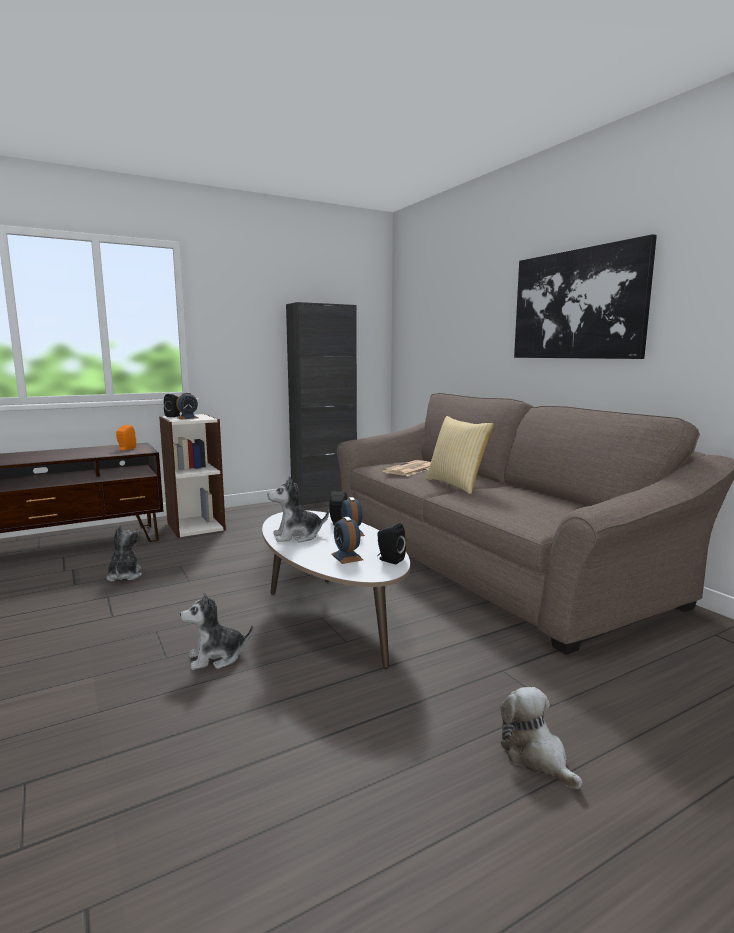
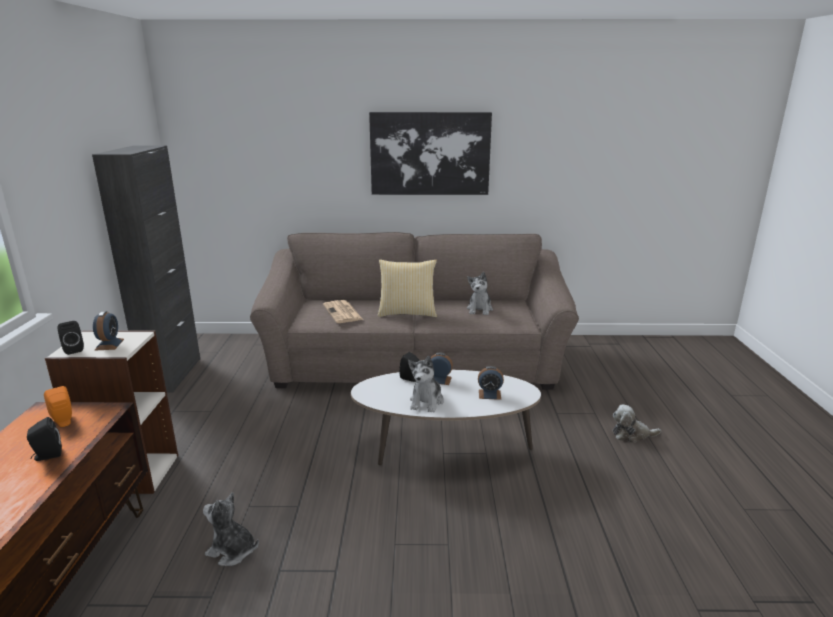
camera: 60 degrees left, 10 degrees up
(216, 657) = (467, 517): plush toy -> plush toy (479, 309)
(389, 560) = (507, 382): black speaker -> black speaker (47, 455)

